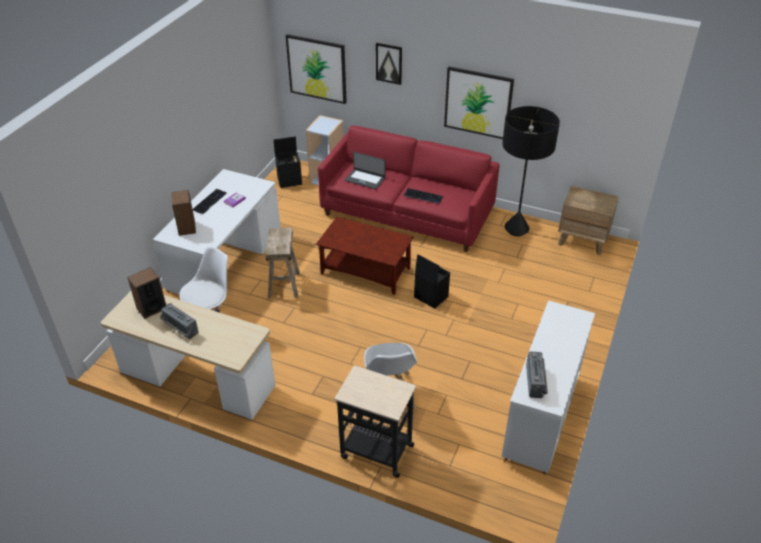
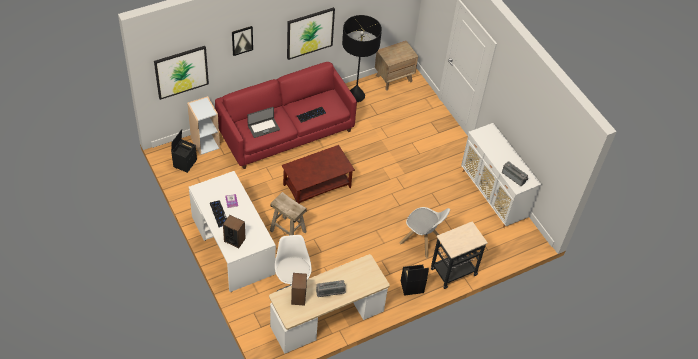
camera: 55 degrees left, 10 degrees up
(430, 297) = (369, 173): black storage box -> black storage box (411, 287)

